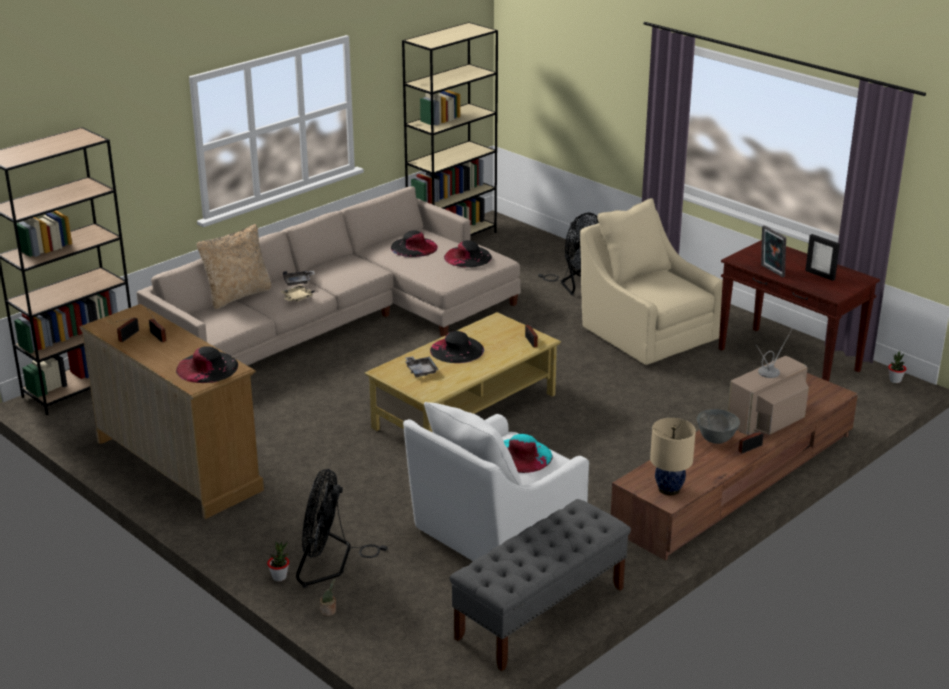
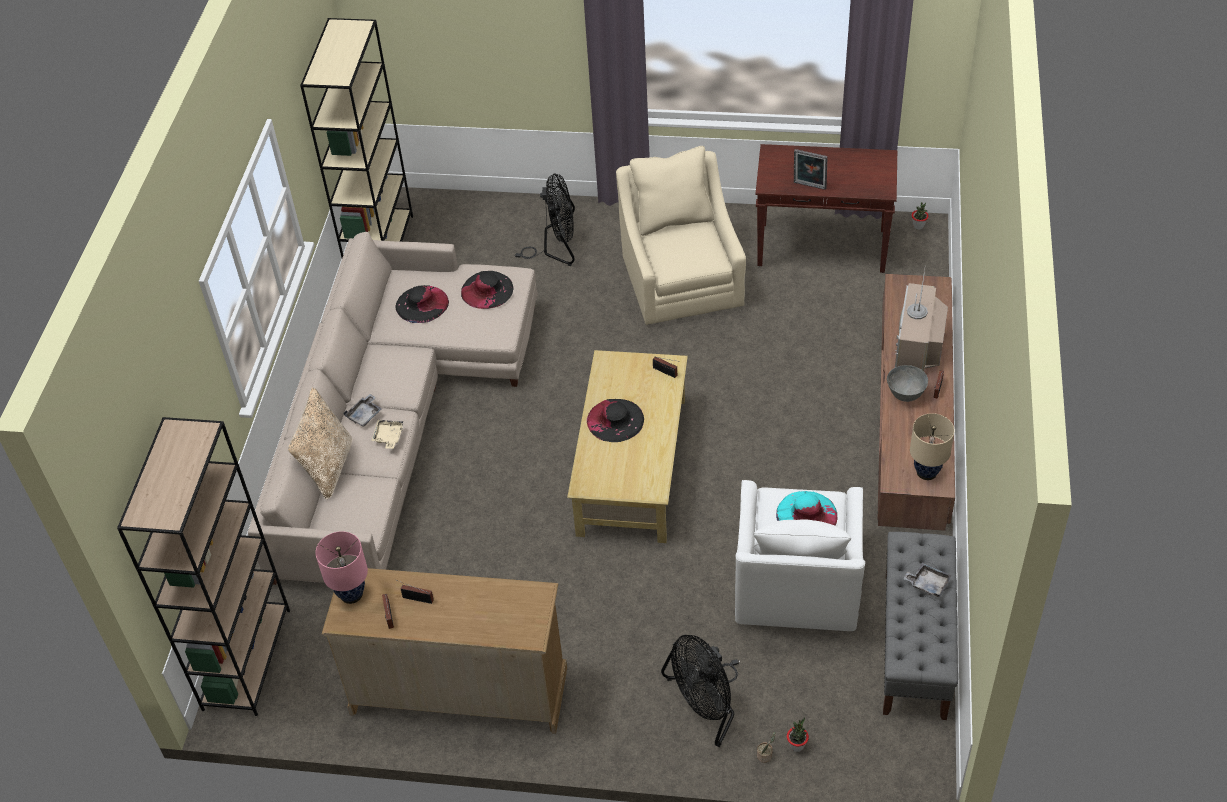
camera: 35 degrees left, 20 degrees up
(124, 317) = (351, 594): none -> pink table lamp
(207, 367) = (514, 608): black hat -> none
(279, 577) = (688, 750): potted plant -> potted plant (797, 745)
(421, 370) = (614, 465): grey tray -> grey tray (928, 583)
(646, 333) = (681, 279): beige armchair -> beige armchair turned 60 degrees clockwise
(820, 275) = (850, 170): picture frame -> none

